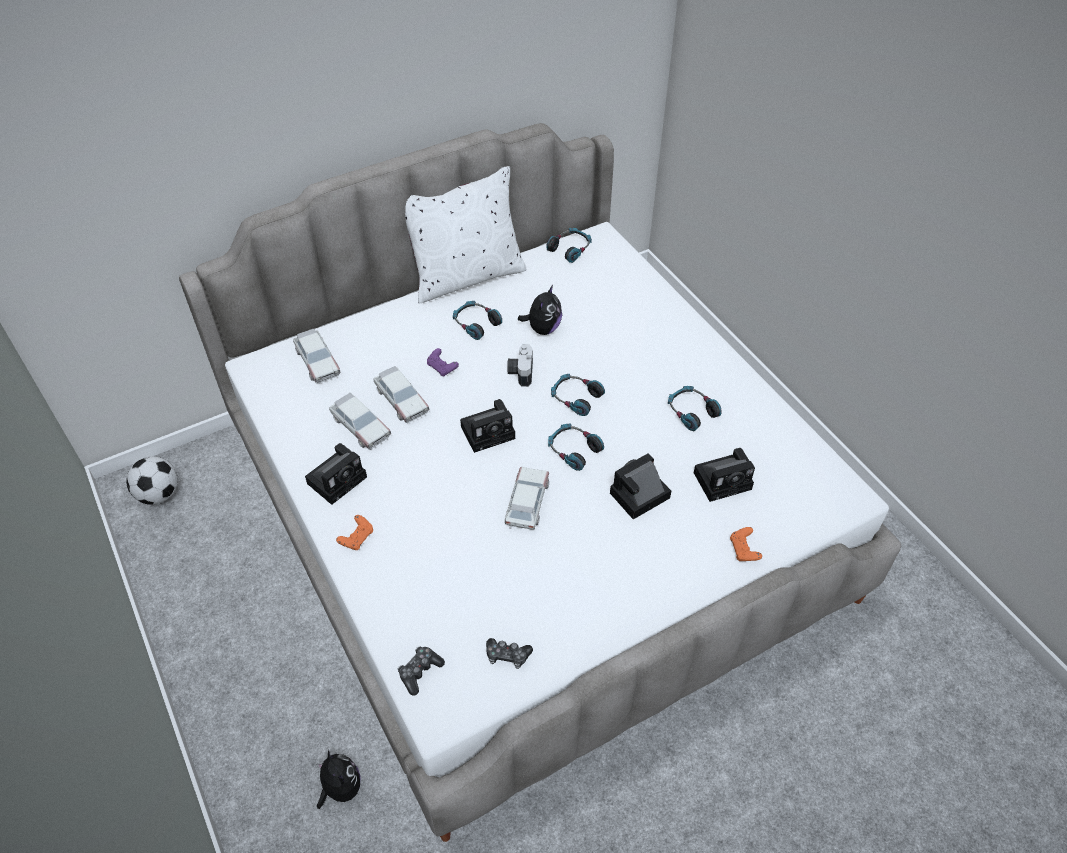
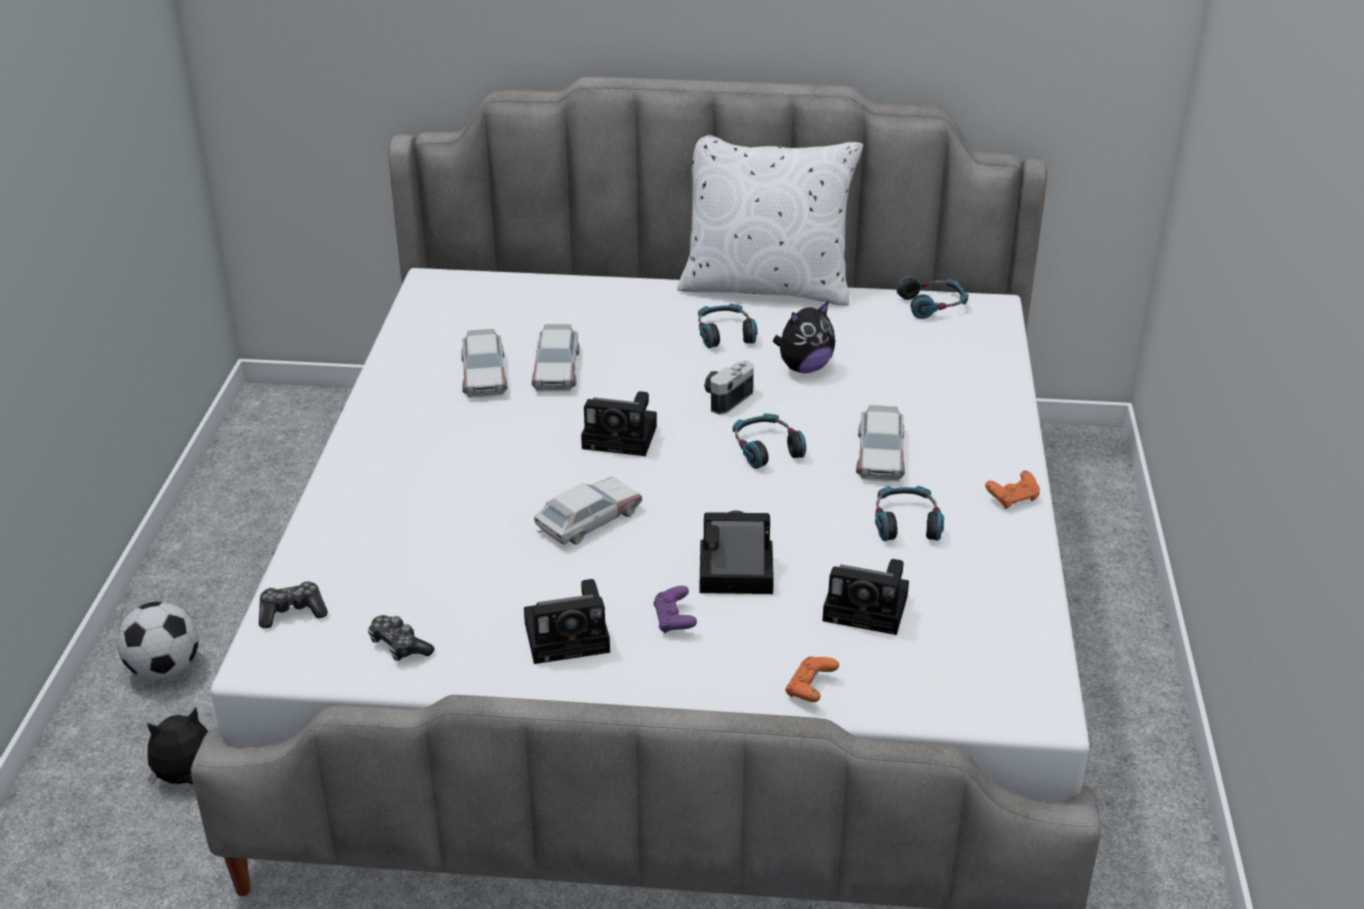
camera: 35 degrees right, 15 degrees down
(159, 494) = (291, 422): football -> football (165, 669)
(317, 361) = (505, 301): toy car -> toy car (880, 454)
(338, 478) = (407, 410): camera -> camera (571, 636)
(340, 788) = (187, 779): plush toy -> plush toy turned 120 degrees counterclockwise
(357, 538) = (366, 468): orange game controller -> orange game controller (1013, 499)
(442, 368) = (636, 359): purple game controller -> purple game controller (674, 620)
(573, 450) = (704, 496): headphones -> none

